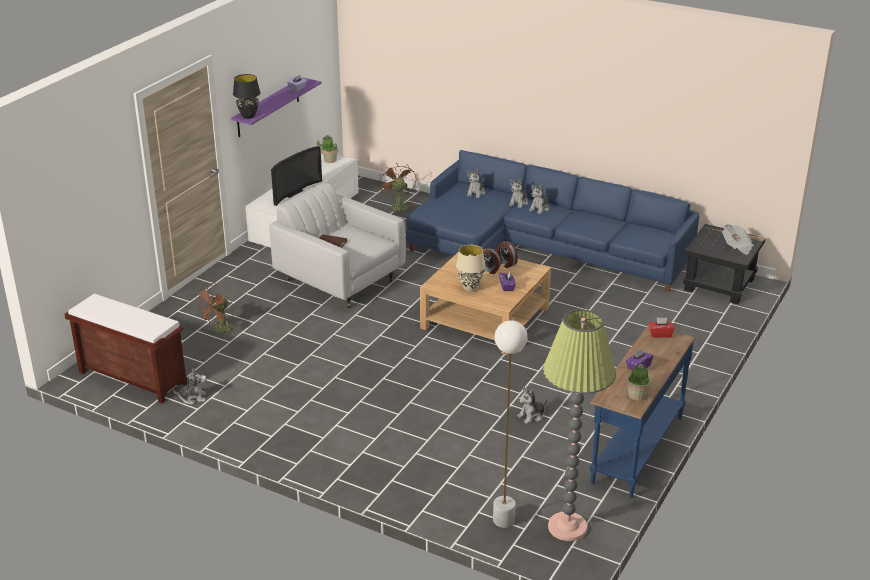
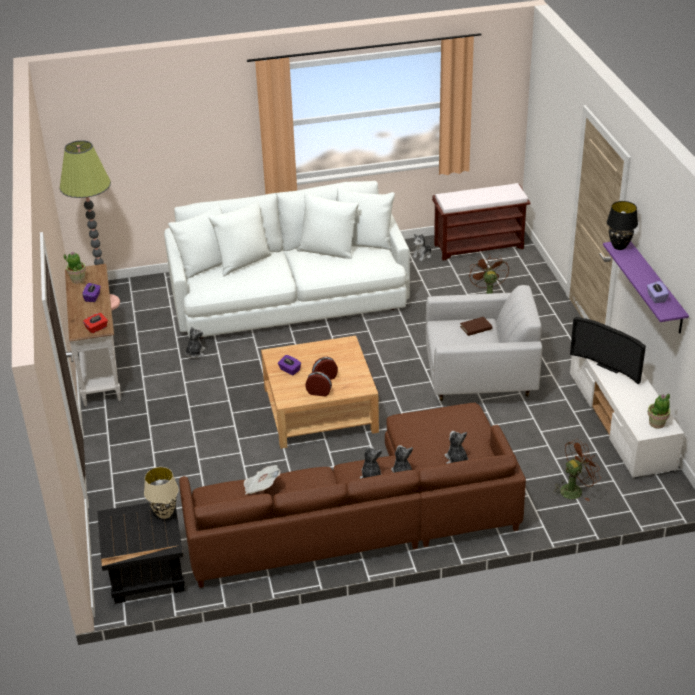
camera: 140 degrees right, 5 degrees up
(291, 192) = (609, 365): television -> television turned 45 degrees counterclockwise
(373, 427) = (289, 295): none -> white sofa
(397, 205) = (574, 489): brown fan -> brown fan turned 60 degrees counterclockwise
(470, 288) = (315, 353): beige table lamp -> beige table lamp (164, 514)
(503, 520) = (147, 289): white floor lamp -> none
(539, 247) = (369, 516): blue sofa -> brown sofa
(636, 449) = (101, 367): blue console table -> white console table
(737, 247) = (123, 532): newspaper -> newspaper (261, 487)

